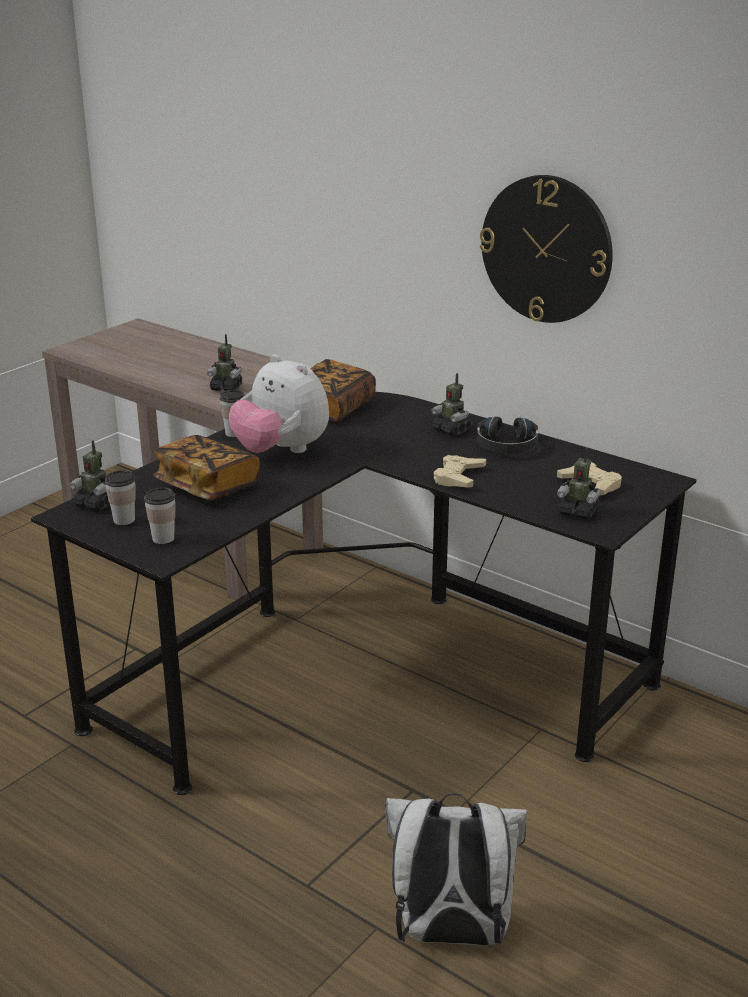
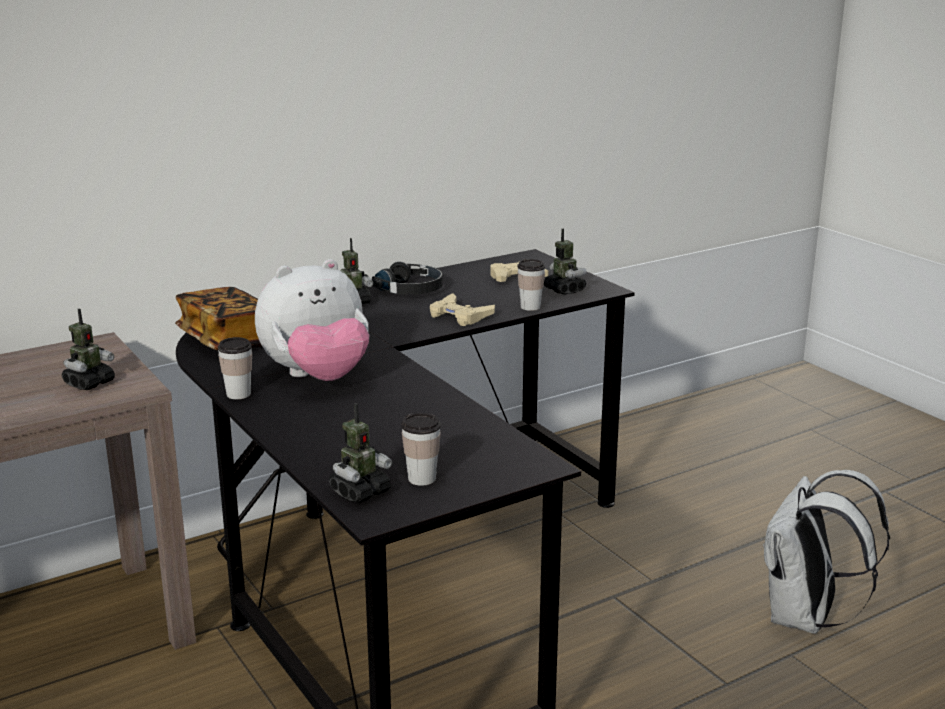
camera: 70 degrees left, 5 degrees down
(163, 538) = (488, 460): cup -> cup (530, 307)
(207, 486) = (373, 424): book -> none
(546, 249) = (375, 88): wall clock -> none
(578, 512) = (564, 290): toy robot -> toy robot turned 75 degrees counterclockwise

